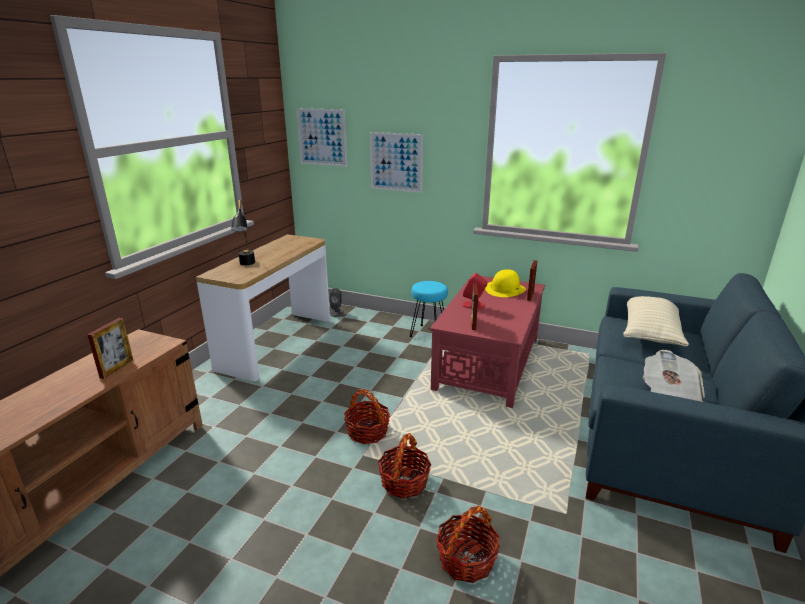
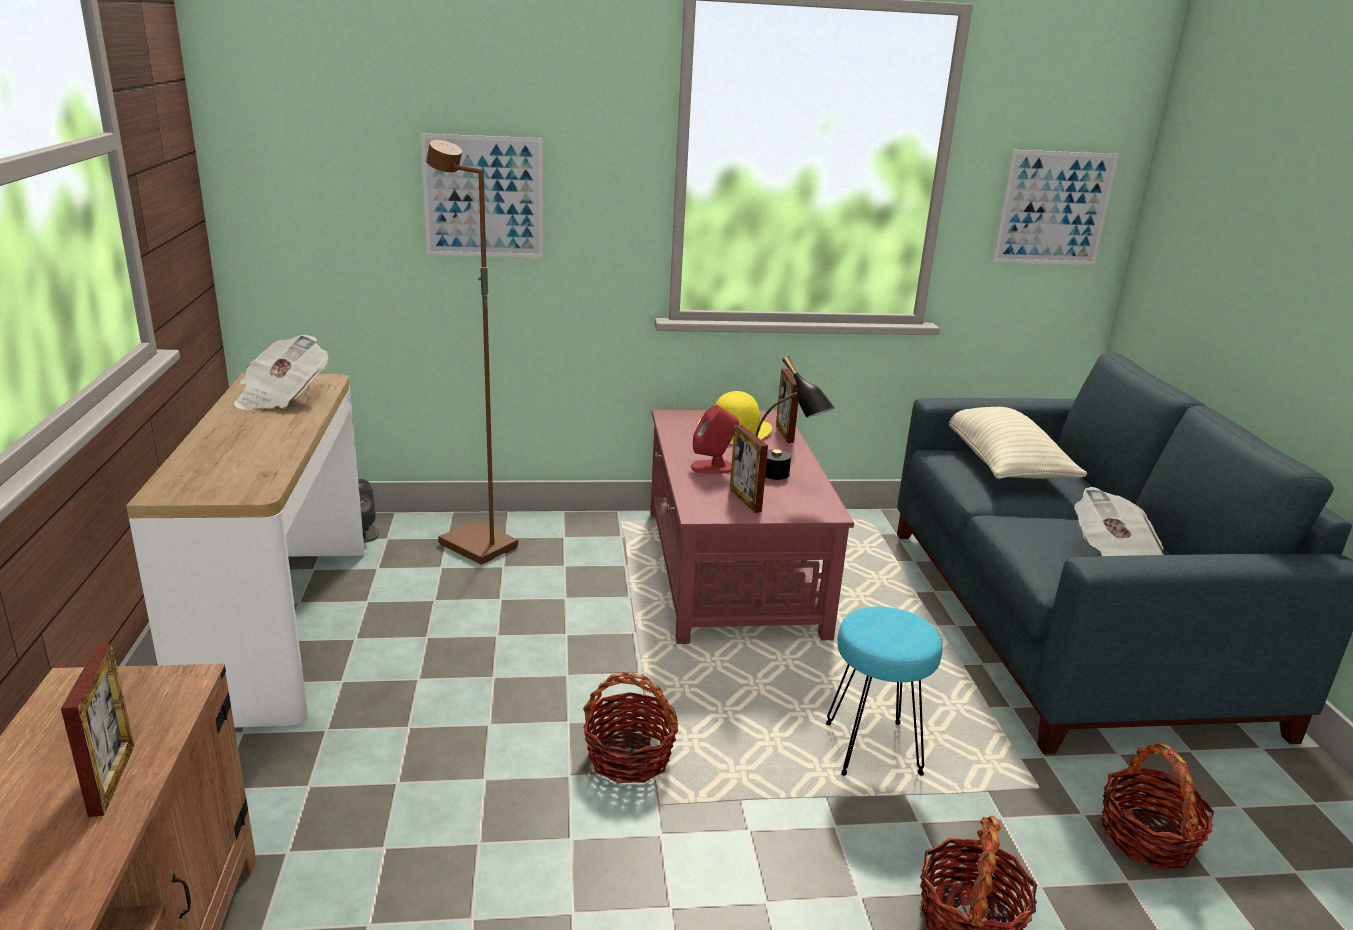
camera: 30 degrees left, 0 degrees up
(246, 265) = (230, 457): black table lamp -> black table lamp (785, 478)
(290, 245) = (281, 397): none -> newspaper
(322, 137) = (297, 145): picture -> picture (1054, 208)
(377, 327) = (476, 546): none -> brown floor lamp
(404, 482) = (770, 827): basket -> basket (1147, 838)
(428, 333) = (585, 539): turquoise stool -> turquoise stool (872, 750)

